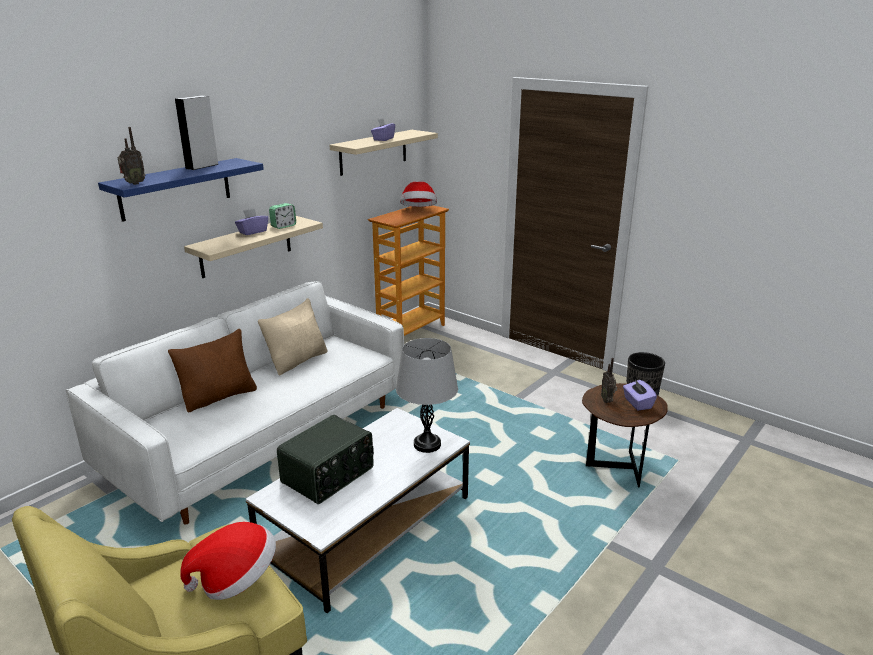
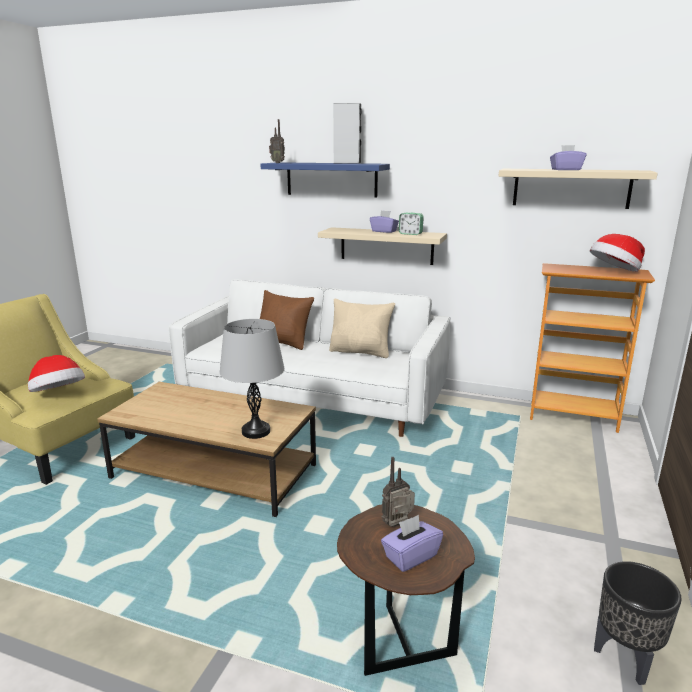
camera: 70 degrees right, 5 degrees down
(329, 476) = (193, 401): radio -> none
(367, 527) = (214, 471): white coffee table -> brown coffee table

